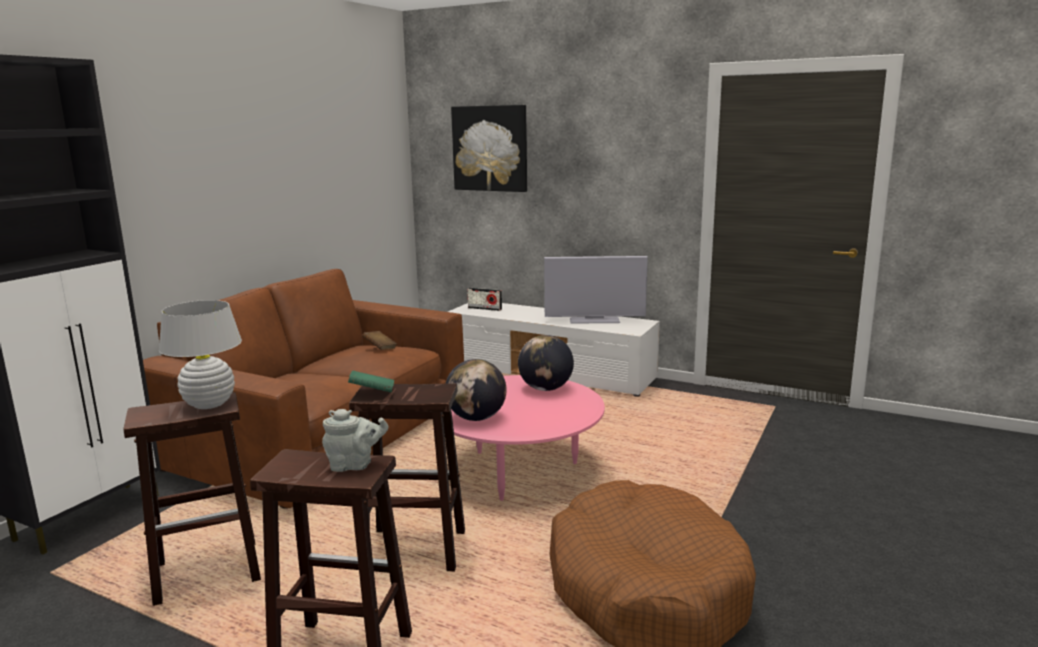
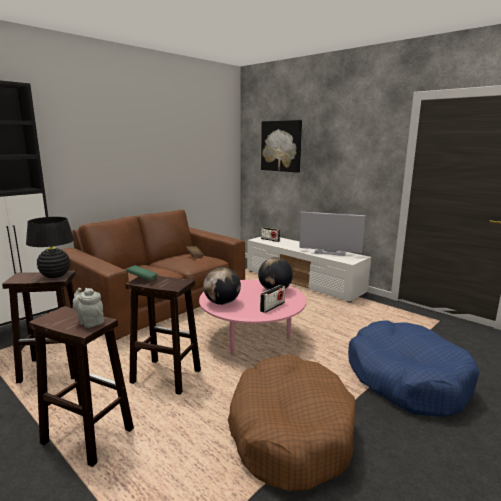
camera: 15 degrees right, 0 degrees up
(209, 404) = (55, 275): white table lamp -> black table lamp
(354, 465) = (90, 322): grey teapot -> grey teapot turned 150 degrees counterclockwise
(559, 414) = (272, 307): none -> radio
(767, 493) = (406, 379): none -> blue dog bed

